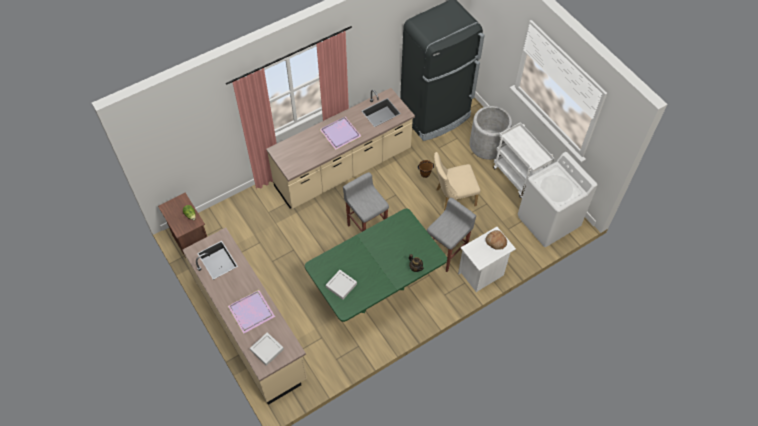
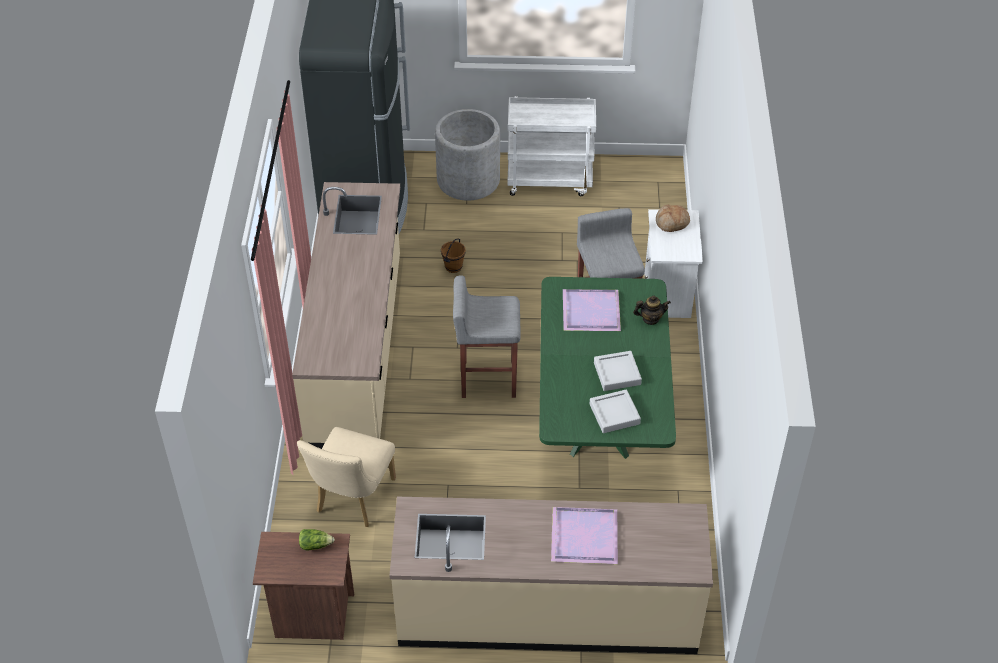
camera: 55 degrees left, 10 degrees down
(267, 350) = (667, 548): grey tray -> grey tray (617, 373)
(339, 133) = (350, 276): purple tray -> purple tray (590, 312)
(452, 197) = (520, 260): beige chair -> beige chair (352, 500)
(548, 222) = (642, 191): white washing machine -> none

